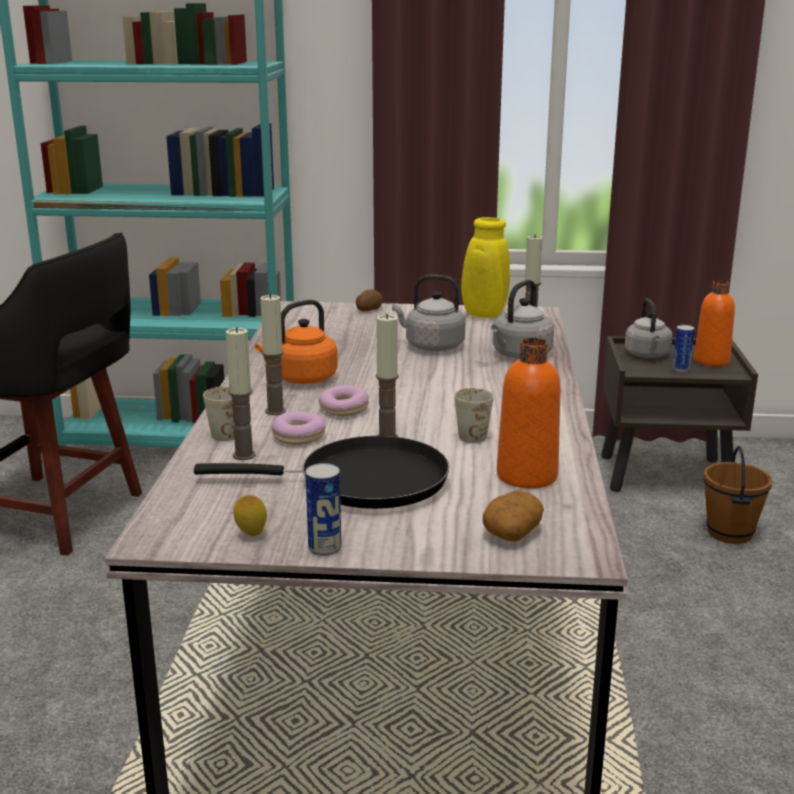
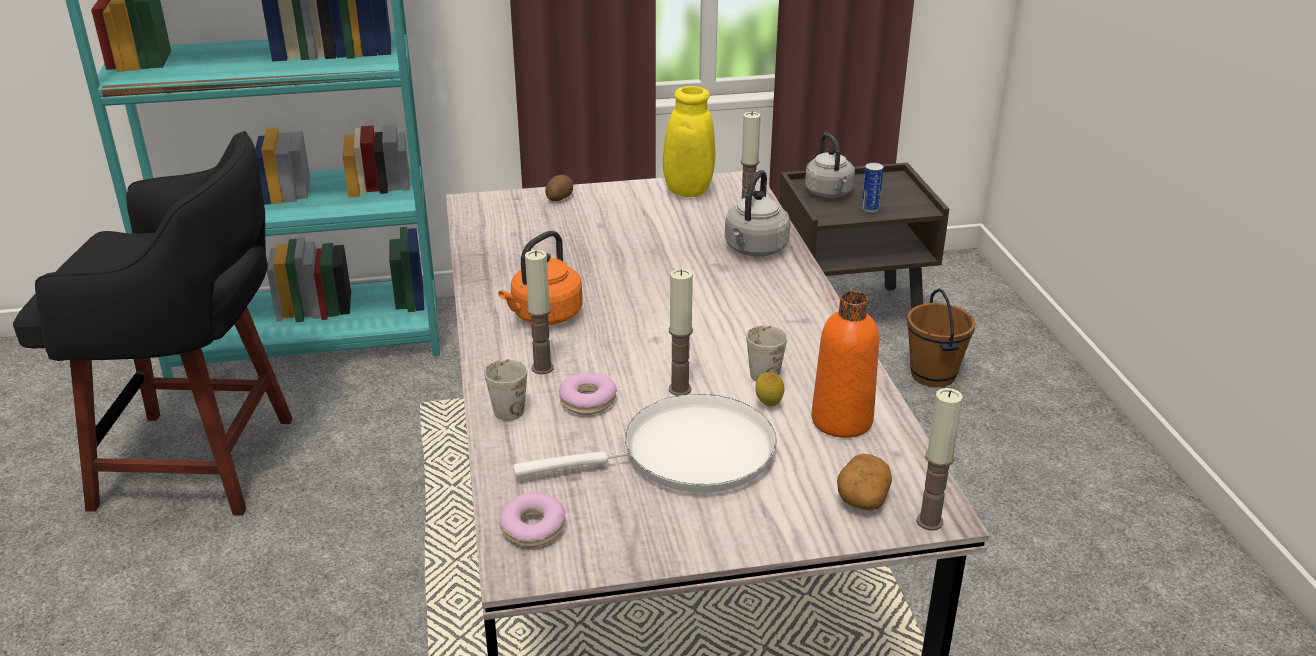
camera: 15 degrees left, 10 degrees up
(244, 455) = (545, 437): candle -> candle (929, 521)
(251, 535) = (615, 545): lemon -> lemon (768, 405)
(324, 548) = (697, 549): can -> none
(344, 409) = (613, 354): donut -> donut (533, 528)
(362, 481) = (687, 454): black frying pan -> white frying pan
(431, 346) = (656, 247): grey kettle -> none
(711, 361) = (895, 194): orange bottle -> none

